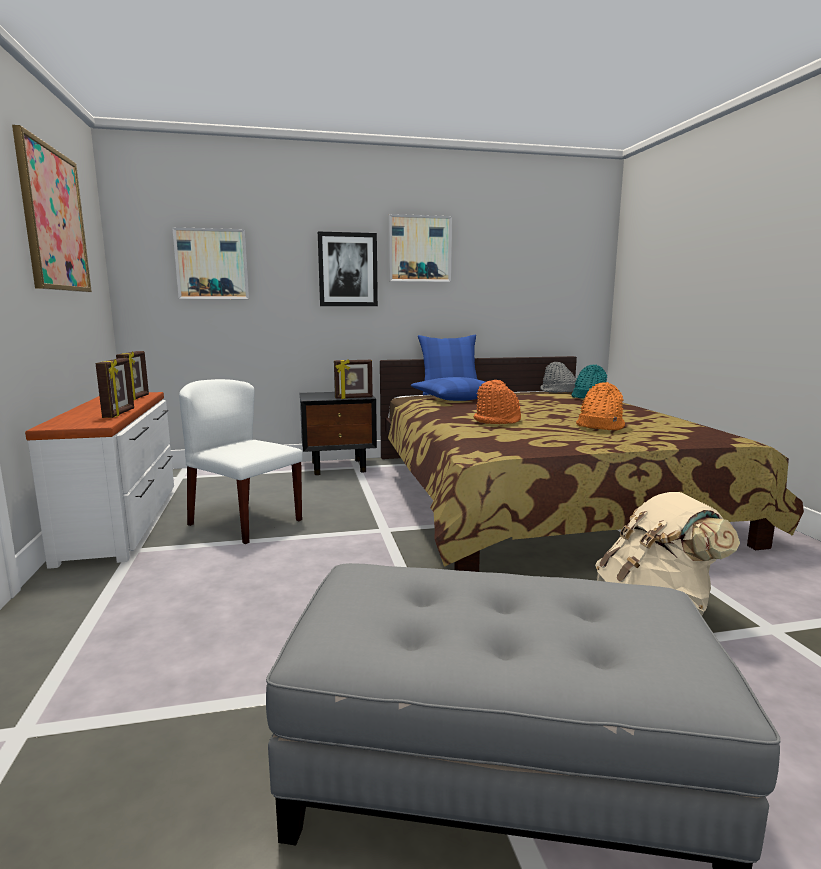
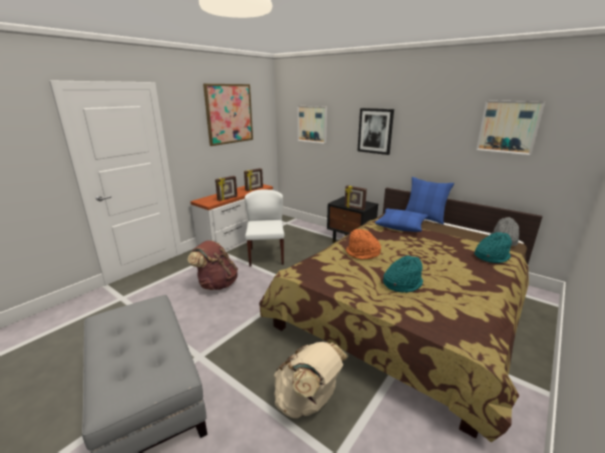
camera: 50 degrees right, 10 degrees up
(239, 588) = (217, 284): none -> brown backpack
(419, 249) = (421, 120): picture -> picture (508, 127)
(599, 426) = (402, 284): orange hat -> turquoise hat

